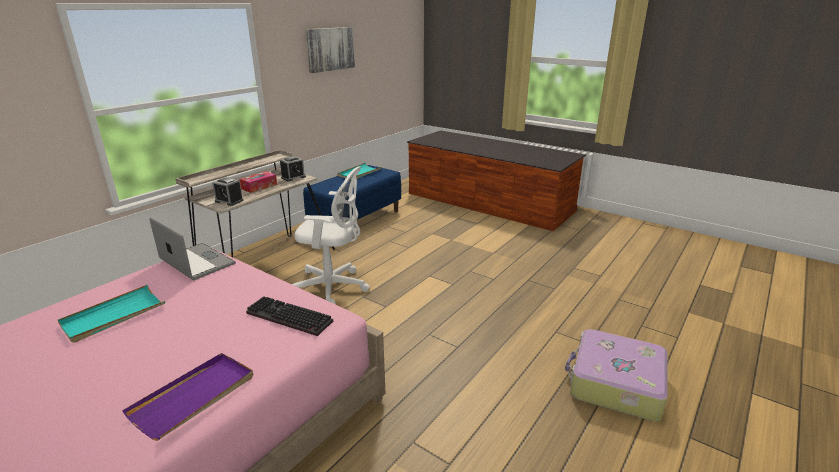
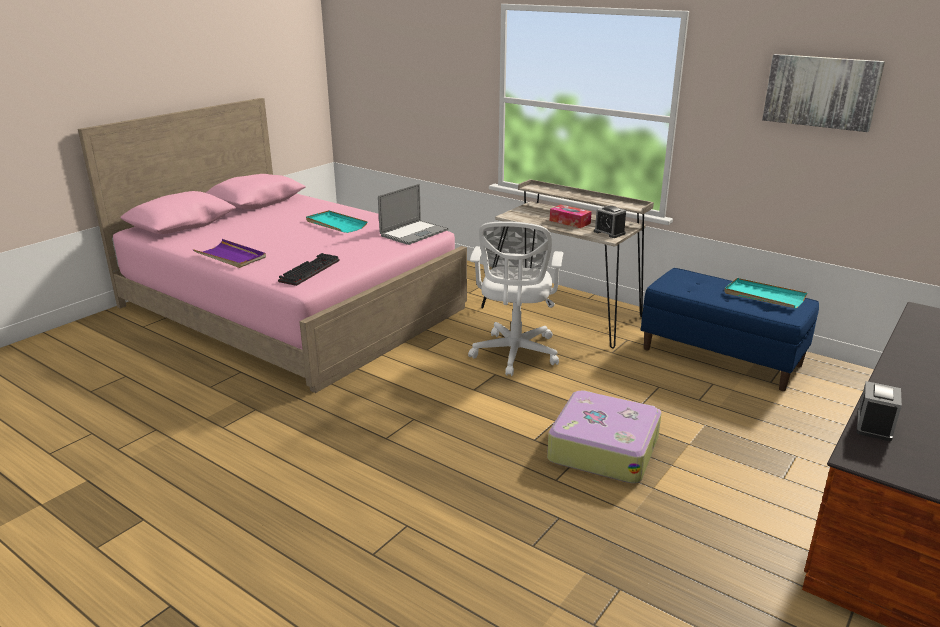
camera: 90 degrees right, 0 degrees up
(229, 201) = (522, 216): alarm clock -> alarm clock (874, 426)
(615, 384) = (282, 560): suitcase -> suitcase (603, 448)

